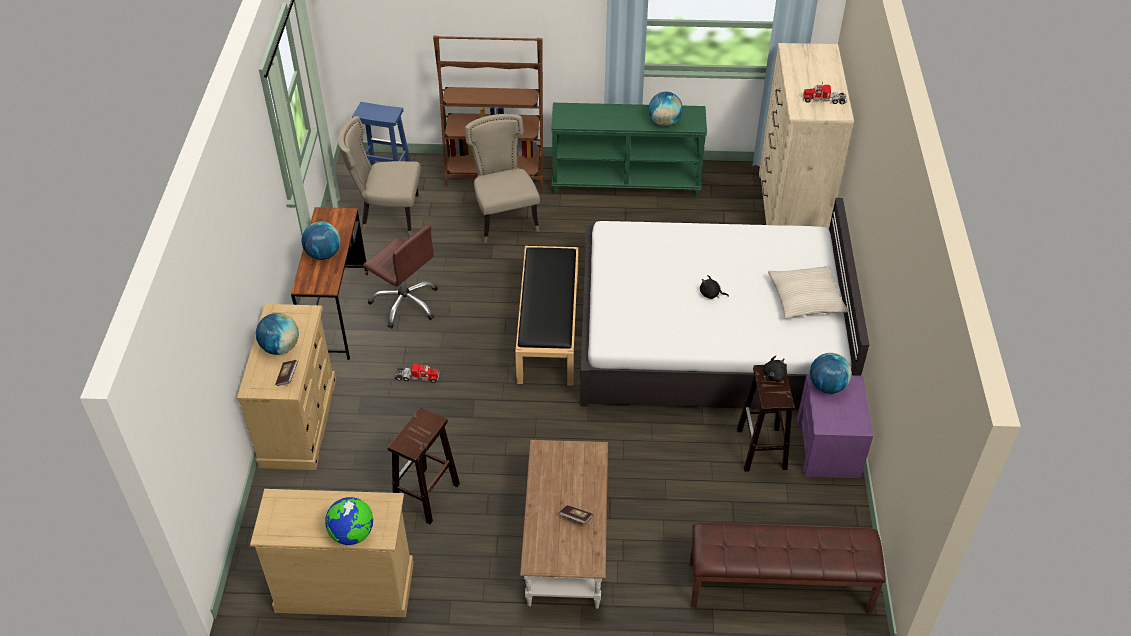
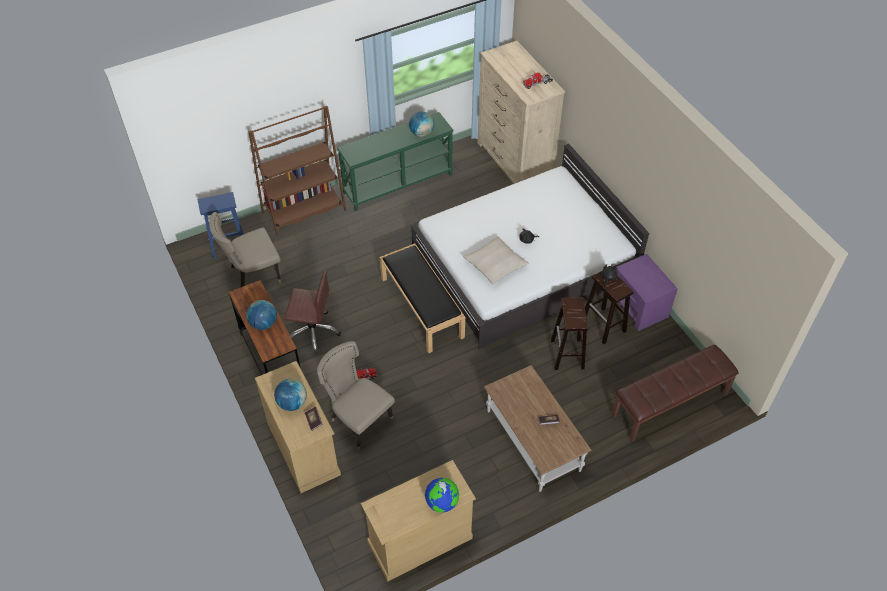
camera: 30 degrees left, 5 degrees up
(426, 496) = (426, 455): brown stool -> brown stool (567, 355)
(504, 219) = (336, 243): beige chair -> beige chair (359, 420)
(806, 298) = (583, 218): beige pillow -> beige pillow (495, 264)
(827, 386) = (632, 269): globe -> none

